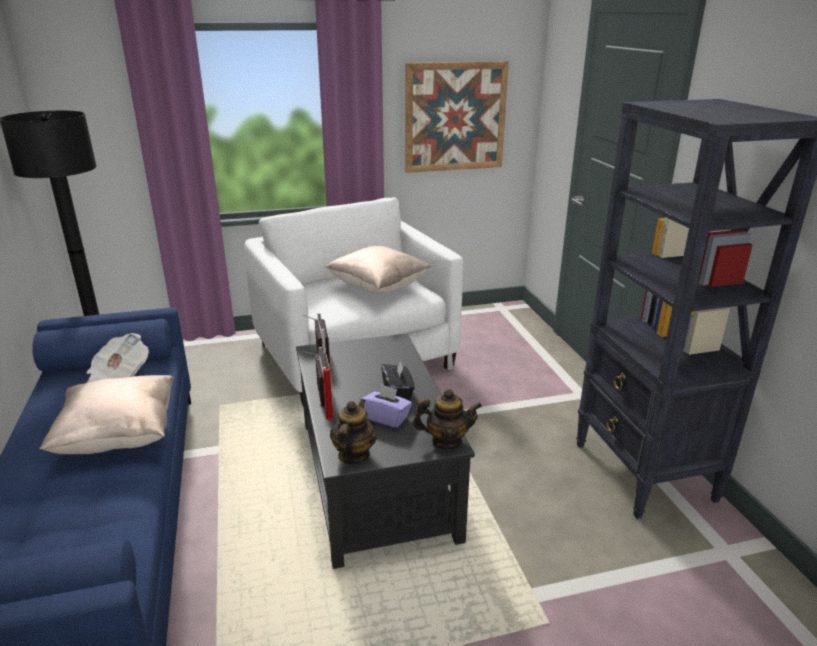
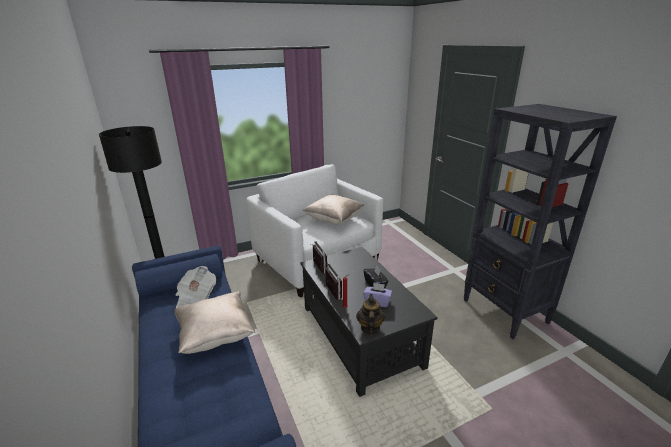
camera: 10 degrees left, 0 degrees up
(446, 441) = (418, 311): teapot -> none
(455, 117) = (361, 114): picture -> none

